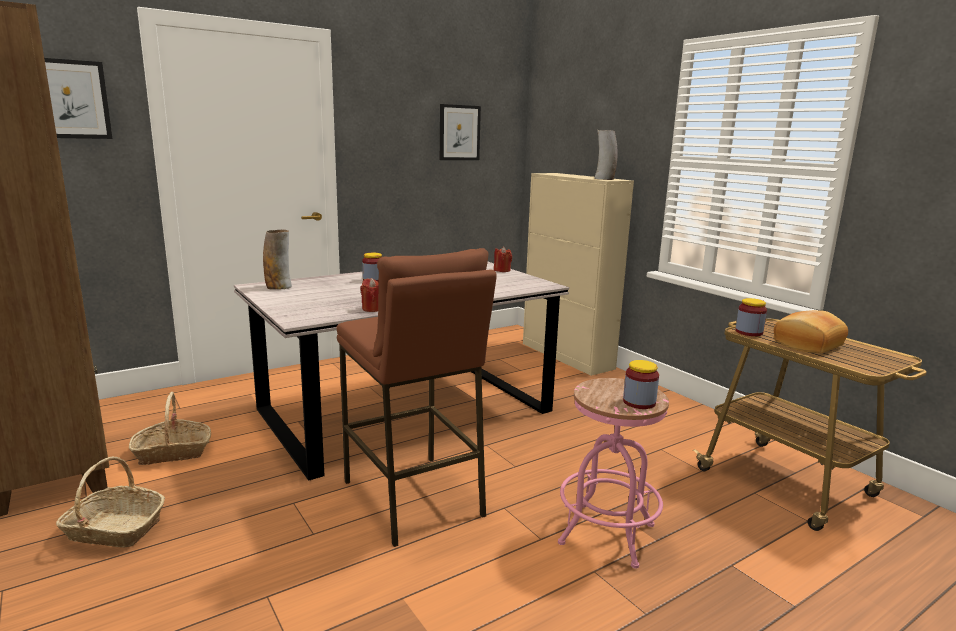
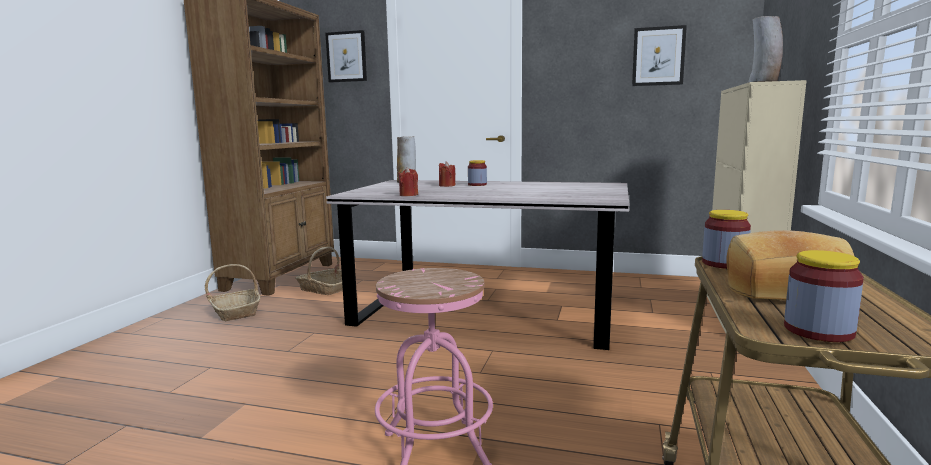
camera: 50 degrees right, 5 degrees down
(413, 498) = (370, 359): brown stool -> none
(502, 270) = (611, 189): red candle -> red candle (447, 185)
(639, 402) = (422, 289): jar -> jar (818, 330)

